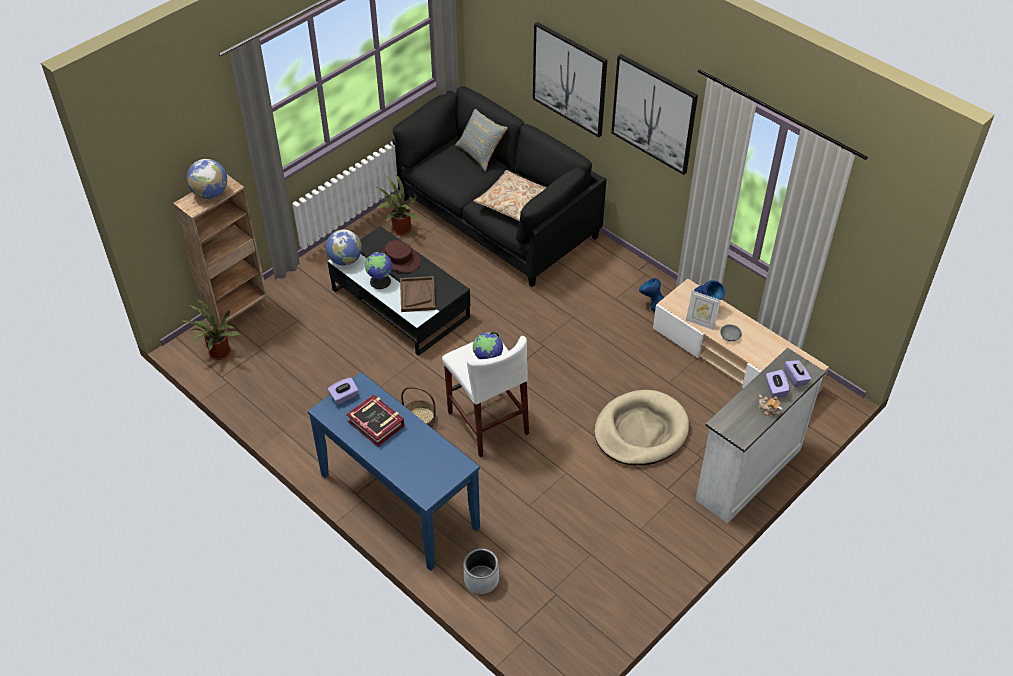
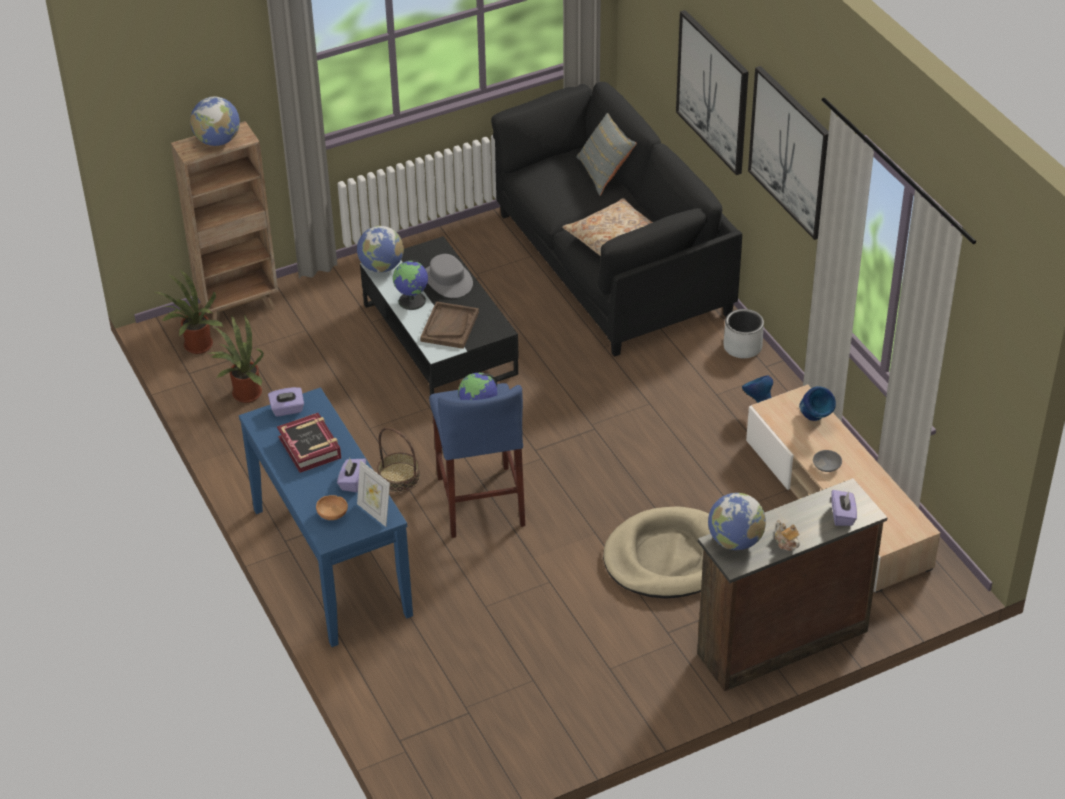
camera: 20 degrees right, 5 degrees down
(399, 229) = (480, 251): potted plant -> potted plant (244, 394)
(399, 259) = (447, 280): brown hat -> grey hat
(420, 475) = (333, 515): none -> brown bowl
(481, 579) = (387, 672): grey planter -> grey planter (743, 347)
(487, 423) = (480, 501): white stool -> blue stool
(700, 323) = (796, 441): picture frame -> picture frame (375, 513)
(732, 418) = (735, 541): none -> globe
(746, 474) = (780, 641): white dresser -> brown dresser
(775, 389) = (809, 522): purple tissue box -> purple tissue box (352, 482)

